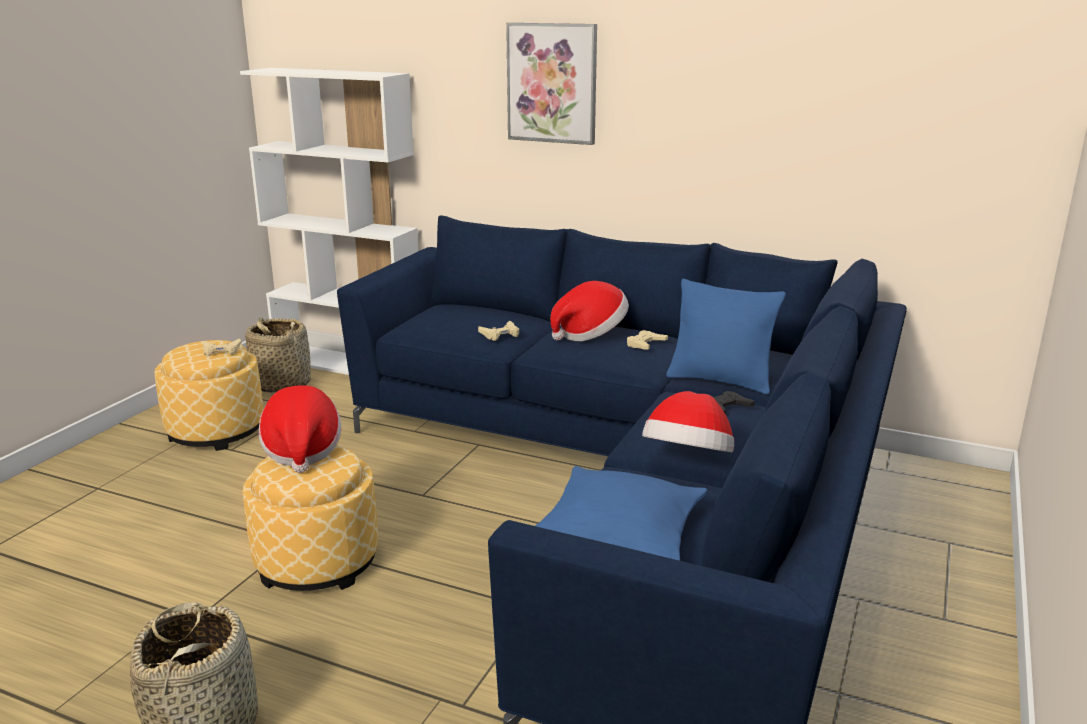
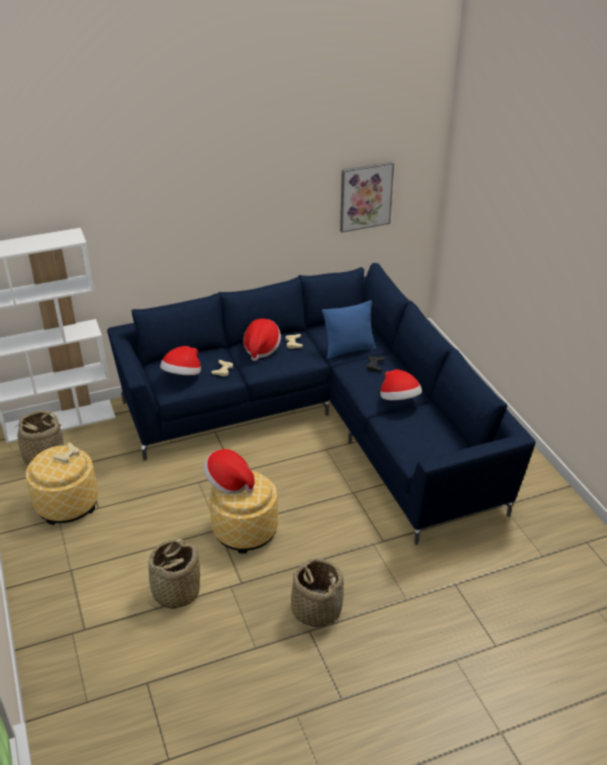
camera: 45 degrees left, 15 degrees up
(124, 575) = (175, 592): none -> basket
(444, 322) = (182, 375): none -> hat
(552, 83) = (183, 212): picture -> picture (365, 196)
(621, 531) = (422, 443): blue pillow -> none

